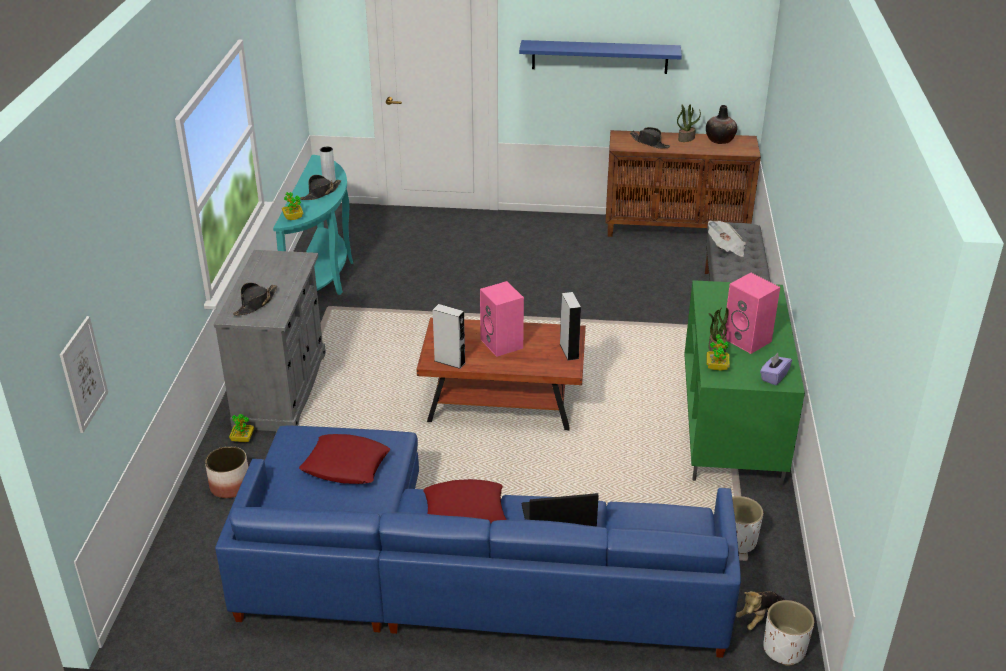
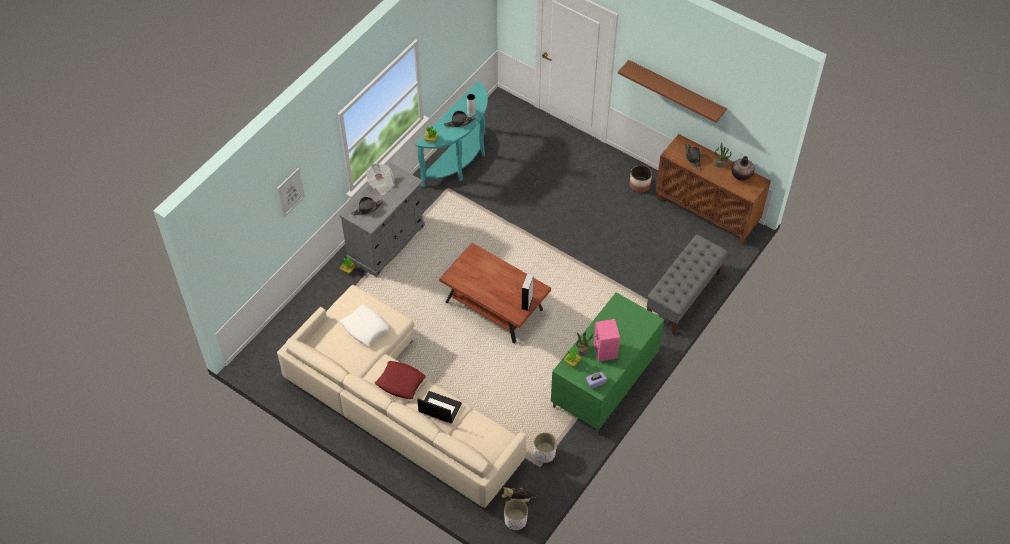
camera: 30 degrees right, 20 degrees up
(83, 374) = (236, 257): picture -> picture (290, 192)
(230, 485) = (326, 298): planter -> planter (639, 184)
(345, 465) = (364, 327): red pillow -> white pillow
(450, 361) = (459, 281): grey speaker -> none
(455, 576) = (396, 405): blue sofa -> beige sofa
(503, 344) = (496, 281): pink speaker -> none
(599, 56) = (675, 91): blue shelf -> brown shelf
(726, 248) = (684, 262): newspaper -> newspaper (381, 184)

